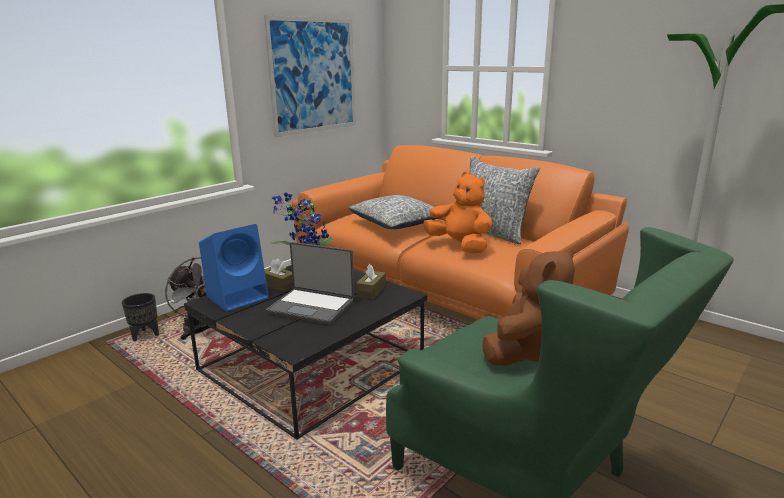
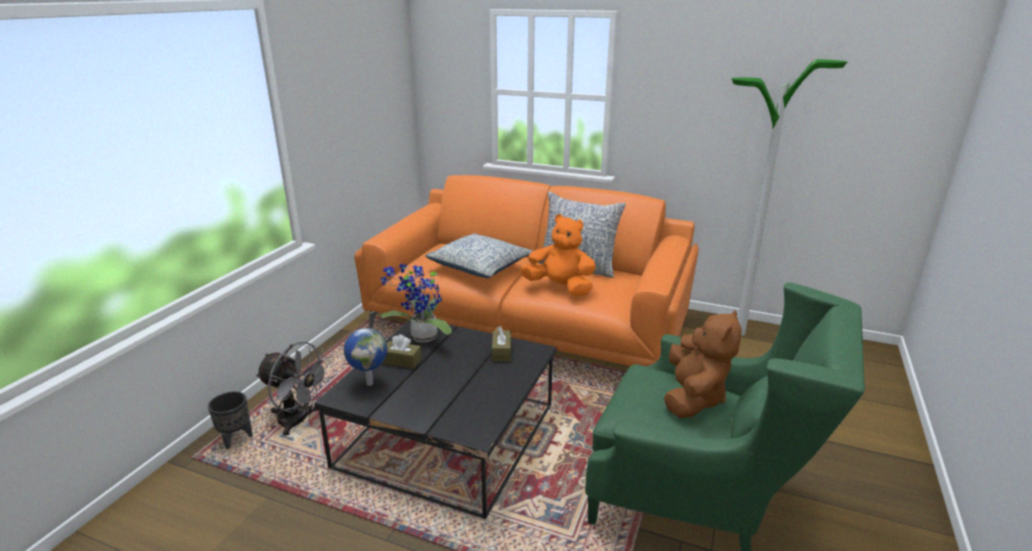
camera: 20 degrees left, 5 degrees up
(239, 296) = (370, 383): blue speaker -> globe
(312, 307) = (457, 381): laptop -> none
(314, 75) = (357, 108): picture -> none

